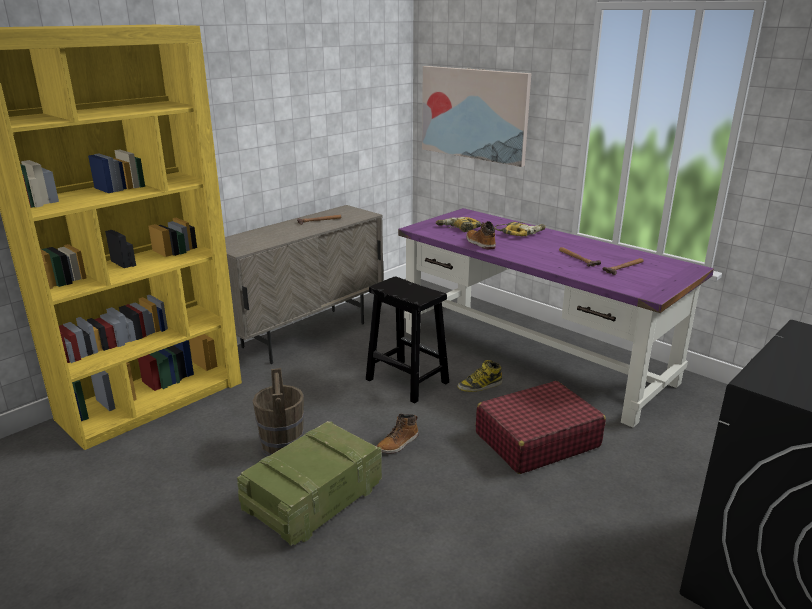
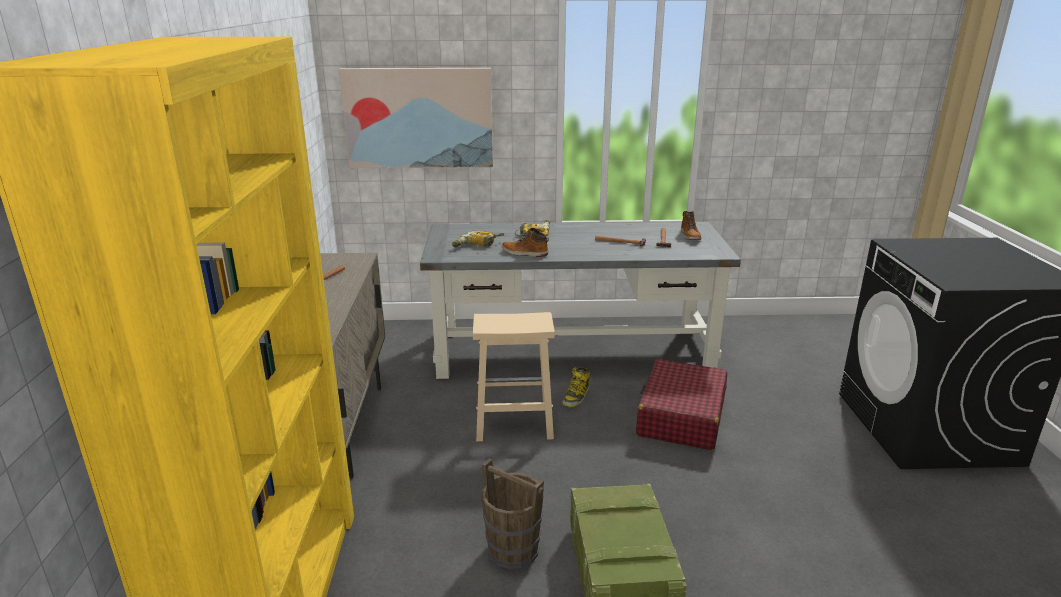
camera: 45 degrees left, 0 degrees up
(398, 443) = (599, 481): boot -> boot (690, 236)
(406, 380) = (512, 423): black stool -> beige stool
(534, 356) = (574, 351): purple desk -> grey desk

